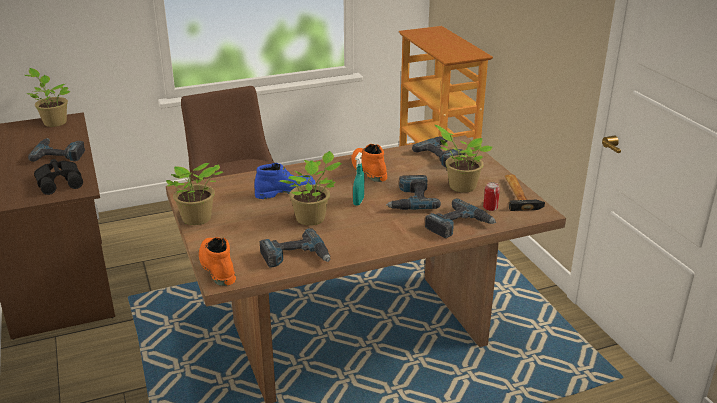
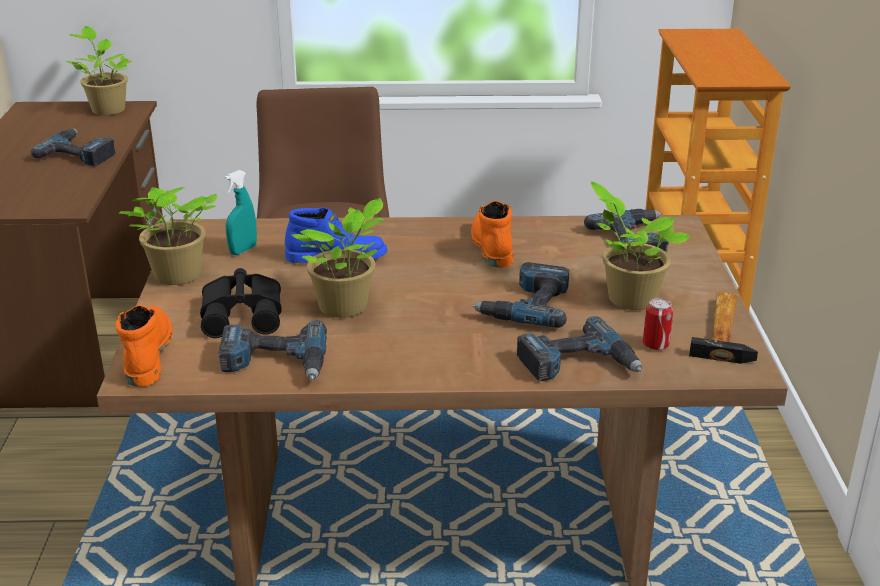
camera: 20 degrees right, 0 degrees up
(60, 181) = (51, 191): black binoculars -> black binoculars (244, 313)
(358, 201) = (438, 293): turquoise spray bottle -> turquoise spray bottle (243, 250)

